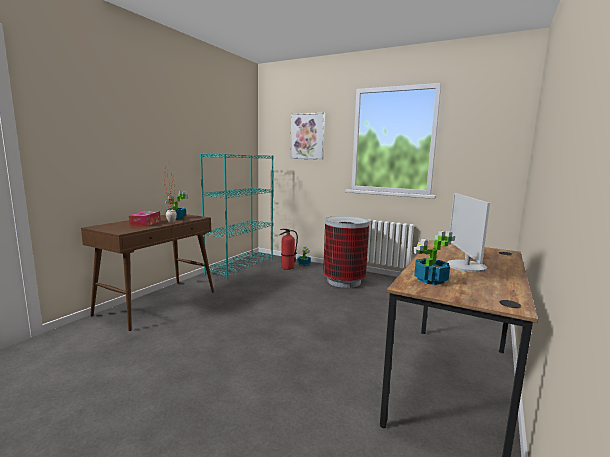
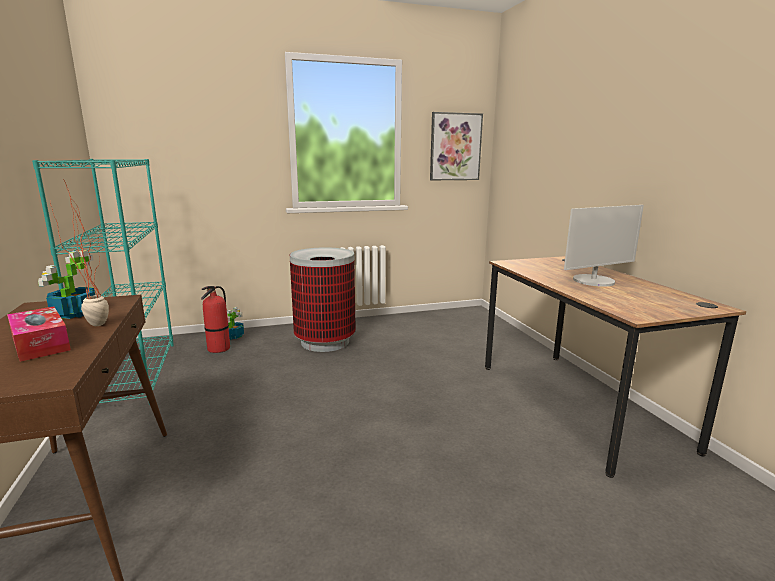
camera: 45 degrees left, 5 degrees up
(307, 136) = (203, 124): picture -> picture (455, 147)
(429, 280) = (623, 303): potted plant -> none
(465, 266) = (594, 281): monitor -> monitor turned 75 degrees counterclockwise

